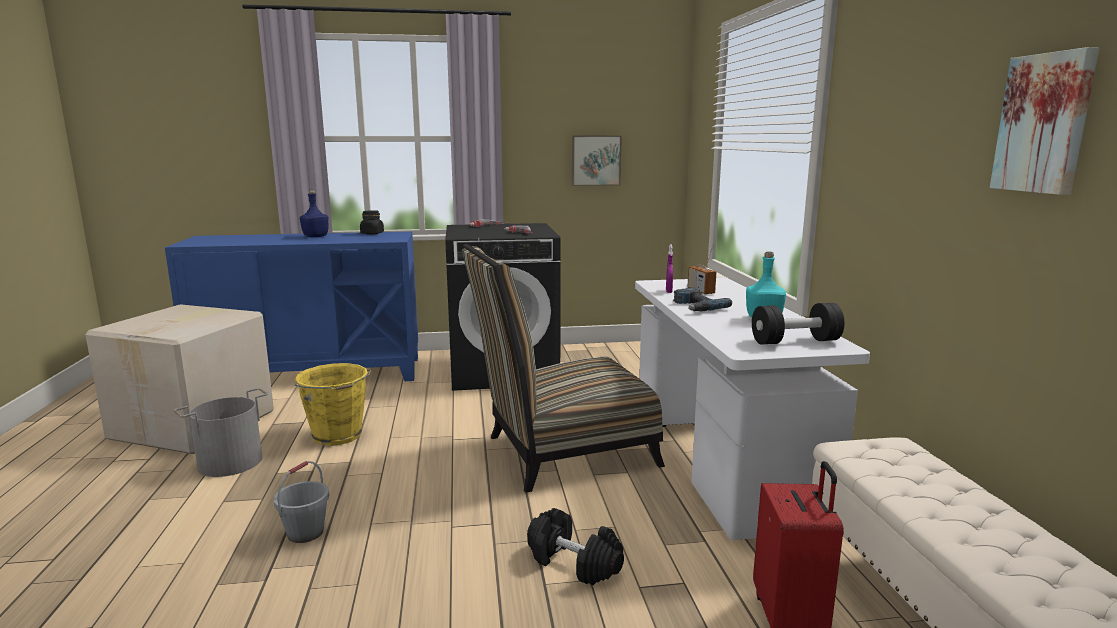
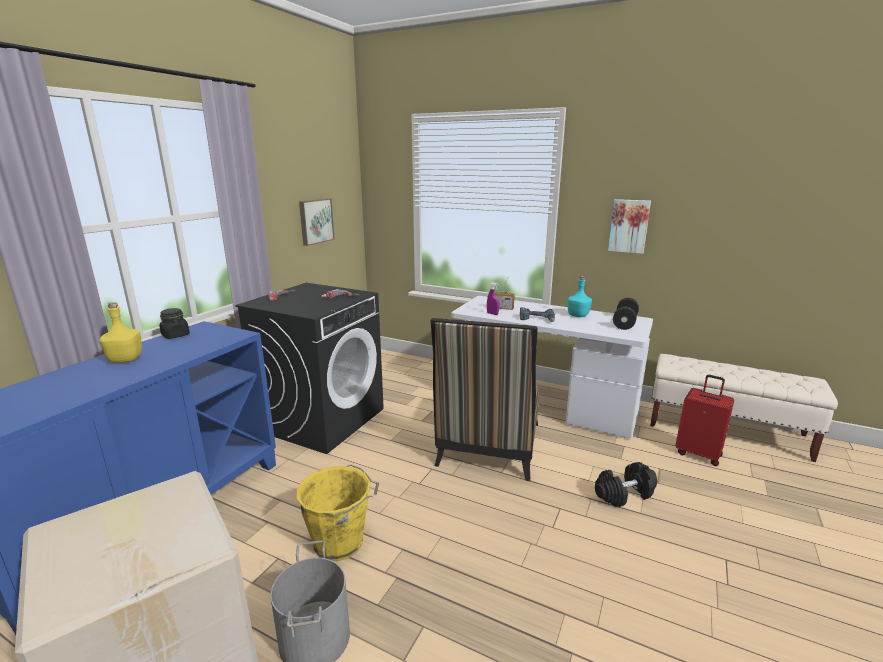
camera: 55 degrees left, 5 degrees up
(305, 532) = (510, 609): grey bucket -> none
(315, 236) = (125, 360): blue bottle -> yellow bottle
(1045, 123) = (739, 205): picture -> picture (629, 226)

